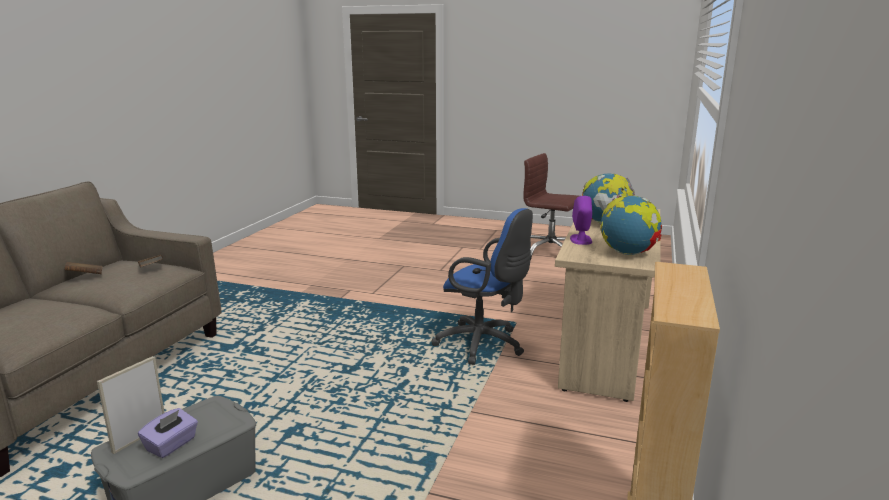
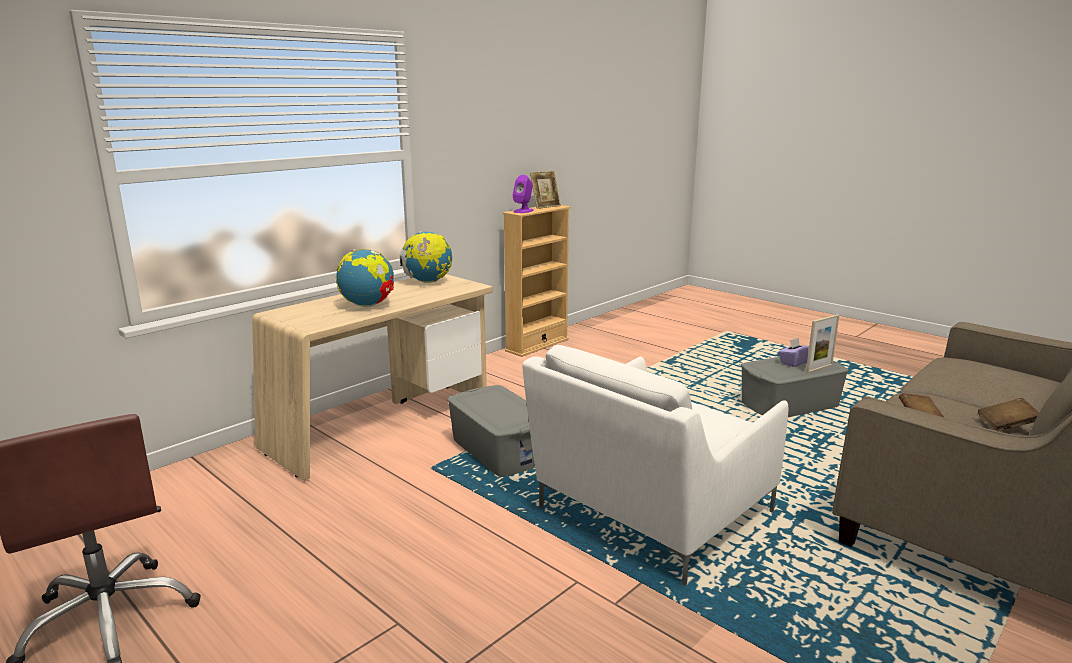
camera: 155 degrees left, 0 degrees up
(344, 327) = (649, 514): none -> white armchair
(484, 345) = (499, 450): blue office chair -> grey storage box
(581, 240) = (435, 295): purple speaker -> purple speaker (523, 211)
(689, 301) = (545, 206): none -> picture frame

